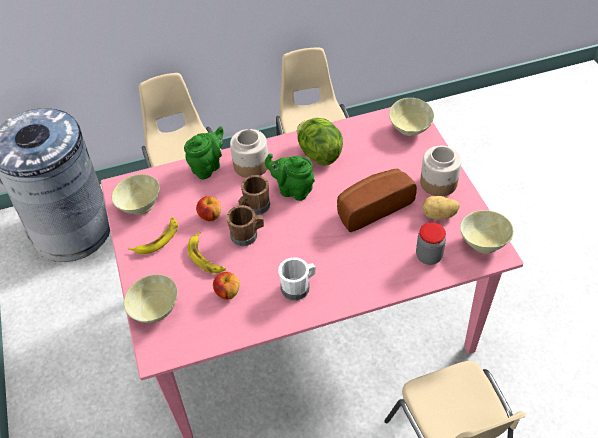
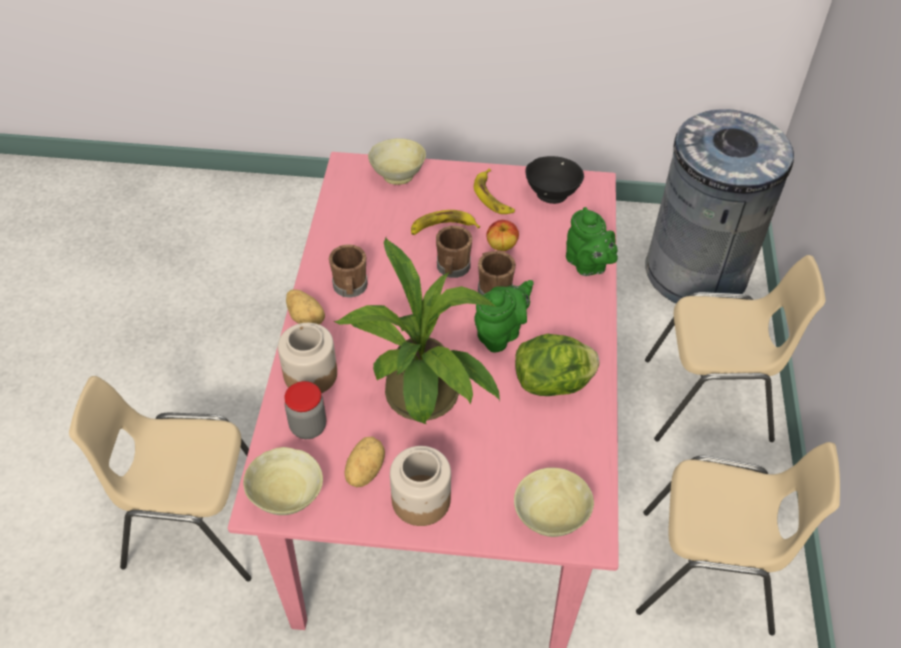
camera: 110 degrees right, 0 degrees up
(139, 206) = (553, 193): beige bowl -> black bowl
(227, 293) = (383, 231): apple -> none
(251, 165) = (568, 306): jar -> jar (310, 374)
(298, 287) = (350, 288): white mug -> brown mug
(341, 301) = (306, 318): none -> potato
(372, 207) = (423, 402): bread -> potted plant

